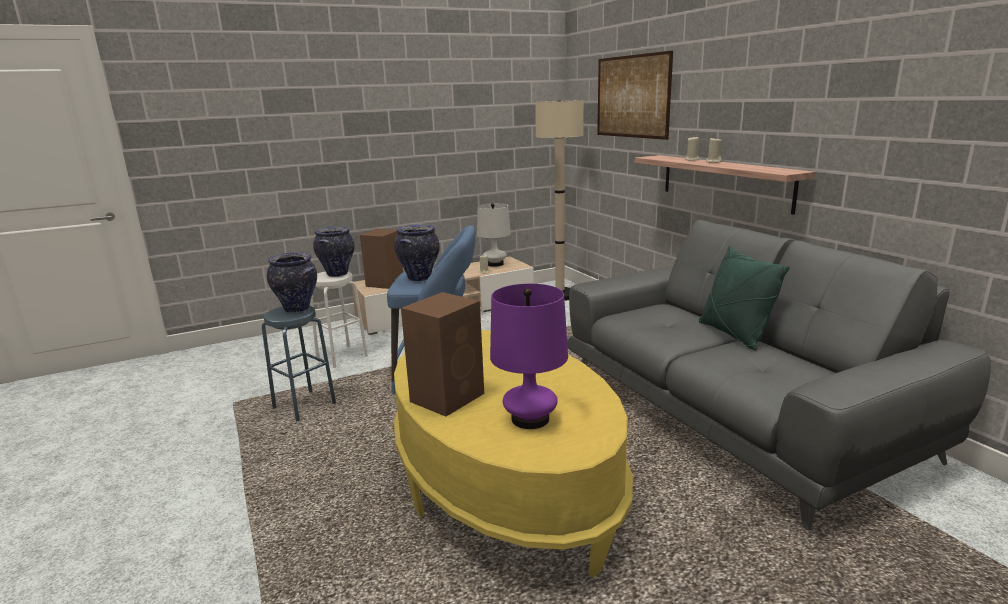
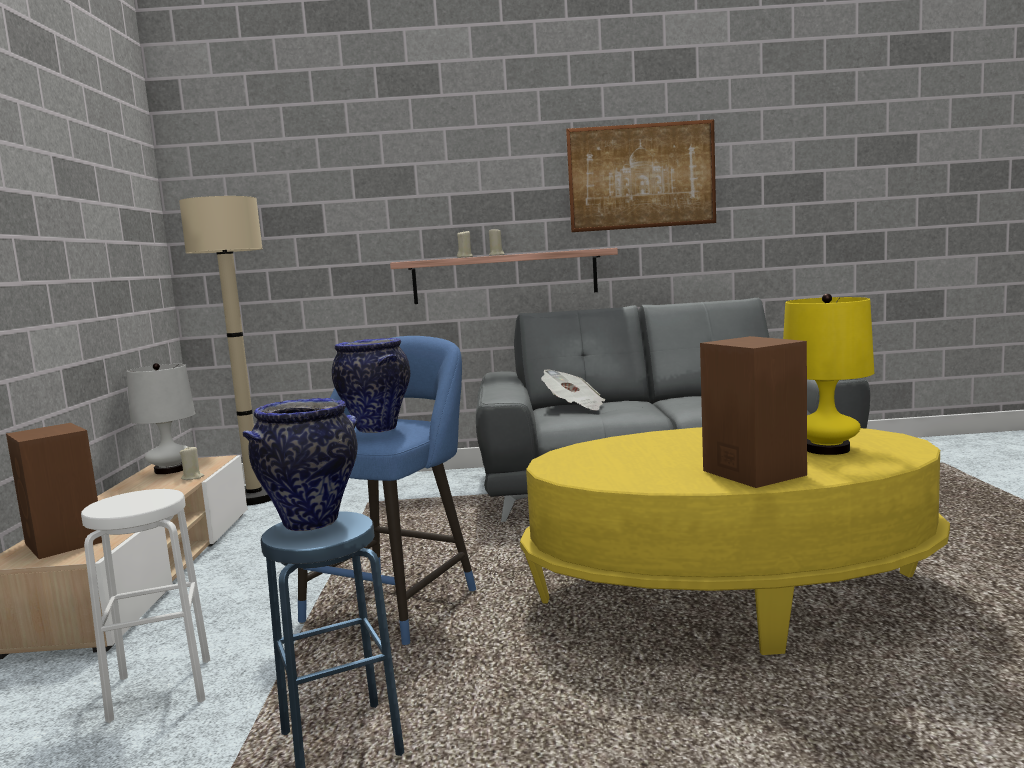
camera: 65 degrees left, 10 degrees down
(337, 274) = (138, 497): vase -> none
(530, 419) = (826, 449): purple table lamp -> yellow table lamp
(632, 96) = (330, 195): picture -> picture (641, 176)
(669, 313) = (574, 406): none -> newspaper
(734, 334) = (652, 399): green pillow -> none

